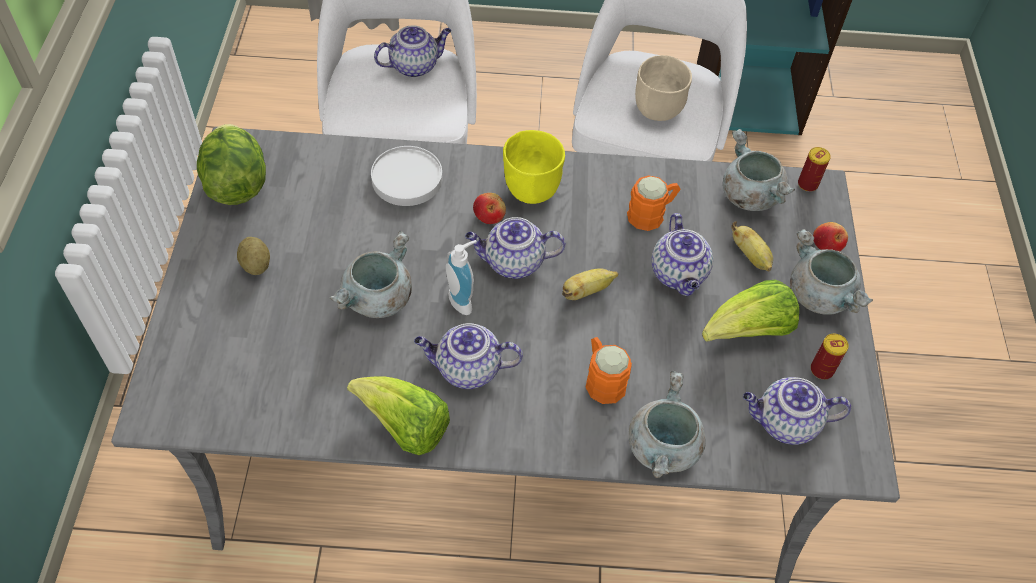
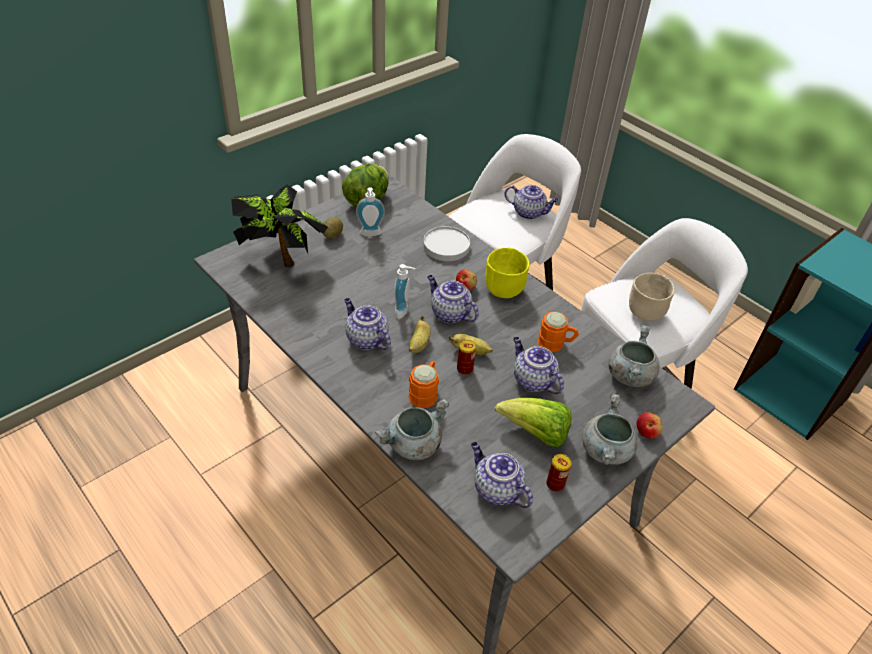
camera: 45 degrees right, 10 degrees down
(233, 347) = (281, 258): none -> potted plant
(301, 229) = (370, 234): none -> soap dispenser
(377, 300) = (365, 283): grey cooking pot -> none
(405, 427) = (307, 340): lettuce -> none
(679, 275) = (532, 380): teapot -> teapot turned 105 degrees clockwise
(751, 256) = (588, 402): banana -> banana (419, 344)
(807, 184) = (678, 395): can -> can (464, 369)

